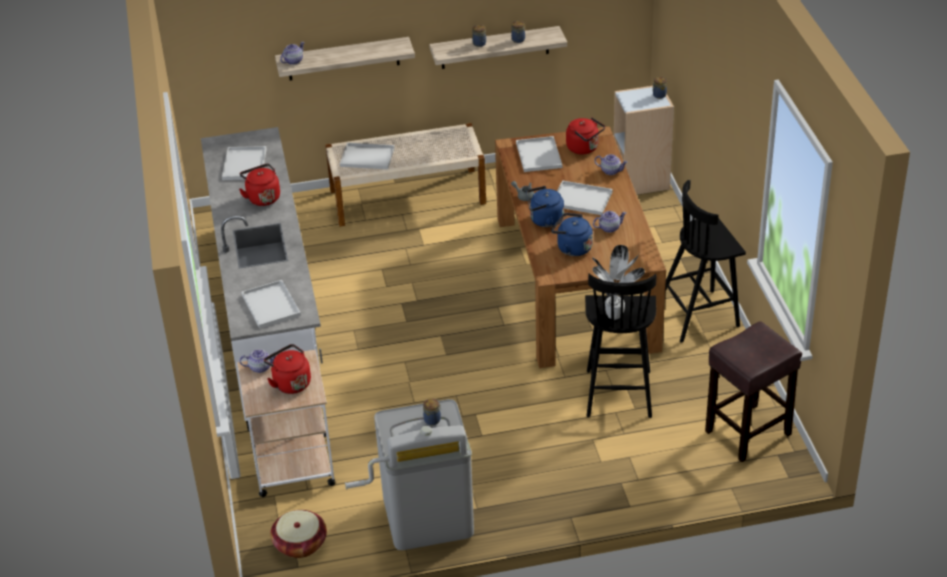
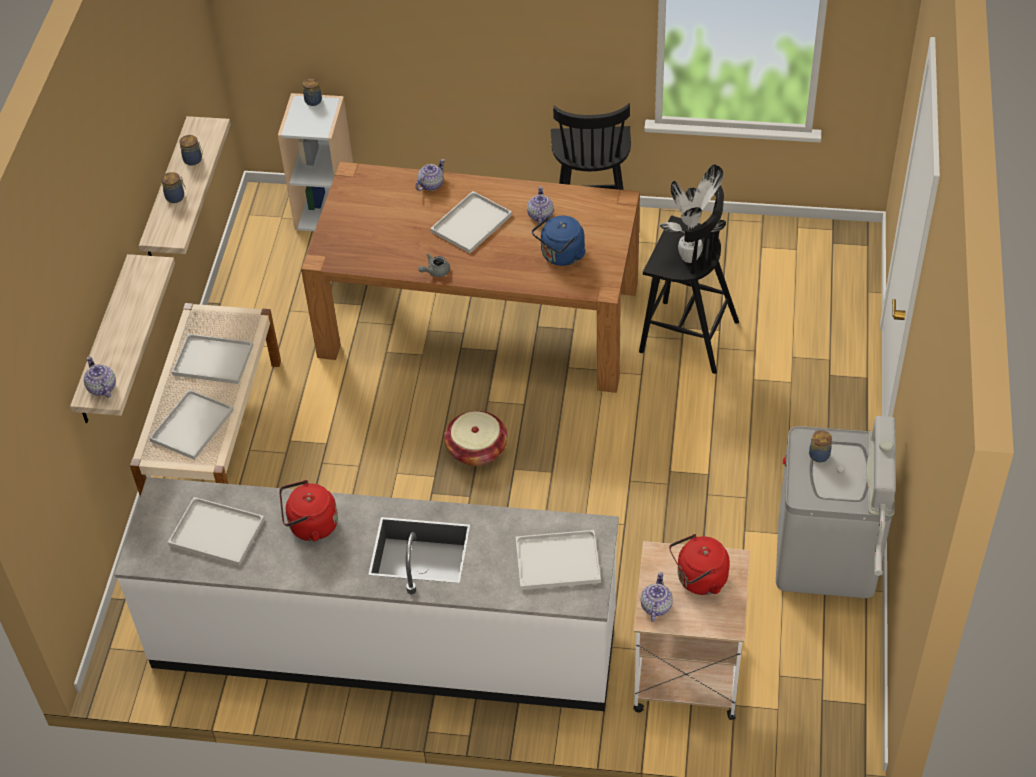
camera: 70 degrees left, 10 degrees up
(300, 544) = (828, 694): basket -> basket (477, 449)
(538, 154) = (358, 238): white tray -> white tray (211, 360)
(544, 220) = (495, 266): blue kettle -> none
(584, 148) = (371, 194): red kettle -> none
(747, 433) = (793, 255): brown stool -> none

